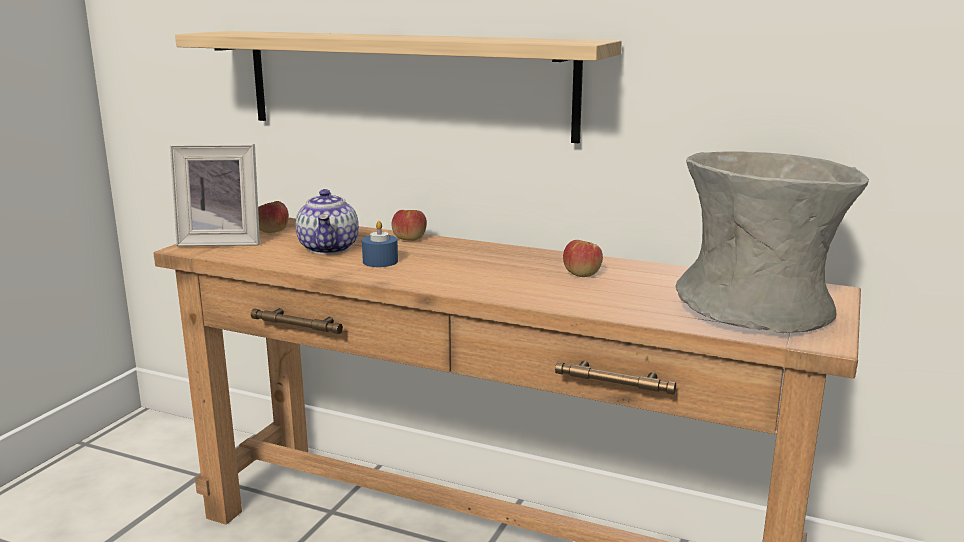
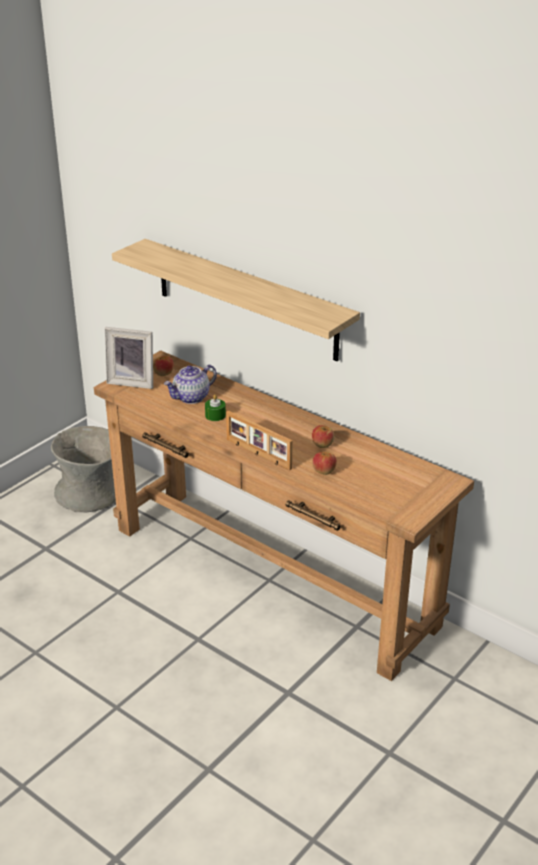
camera: 15 degrees right, 15 degrees up
(329, 248) = (191, 397): teapot -> teapot turned 45 degrees clockwise
(380, 261) = (215, 415): blue candle -> green candle
(409, 238) = (241, 393): apple -> apple (324, 471)
(482, 293) = (257, 454): none -> picture frame
(758, 307) = (399, 489): grey vase -> grey vase (90, 494)

